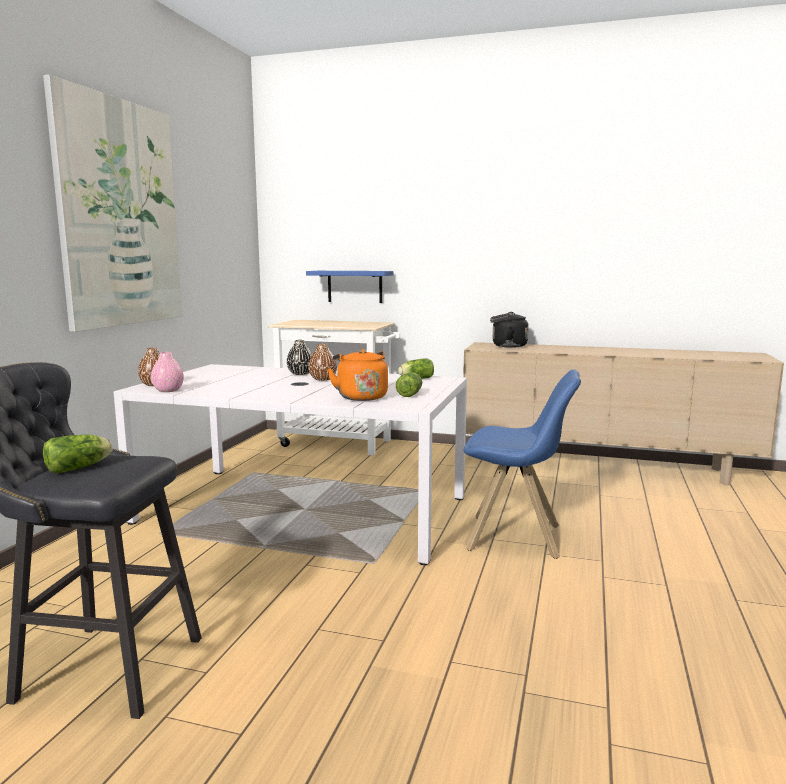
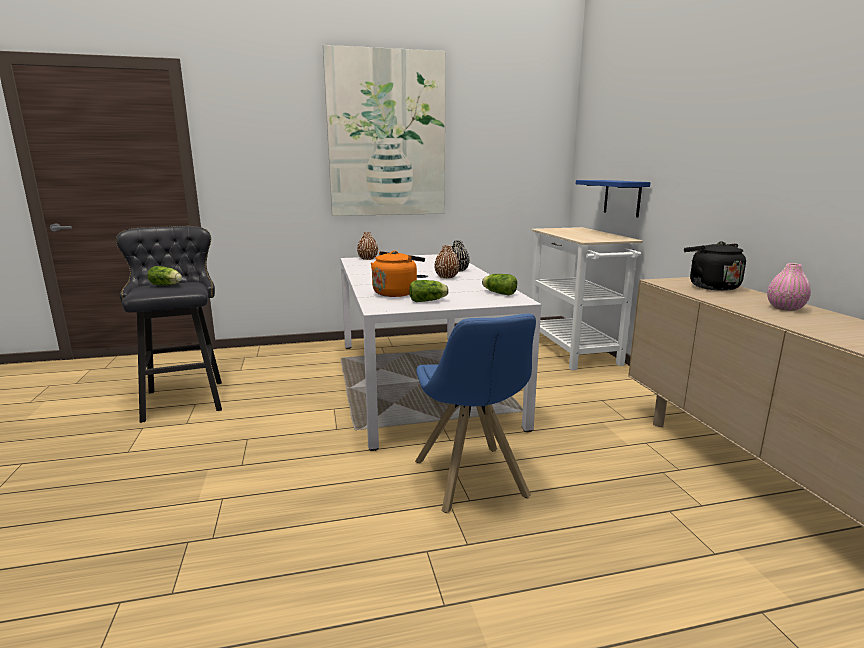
camera: 60 degrees right, 5 degrees up
(168, 390) = (354, 263): pink vase -> pink vase (785, 308)

